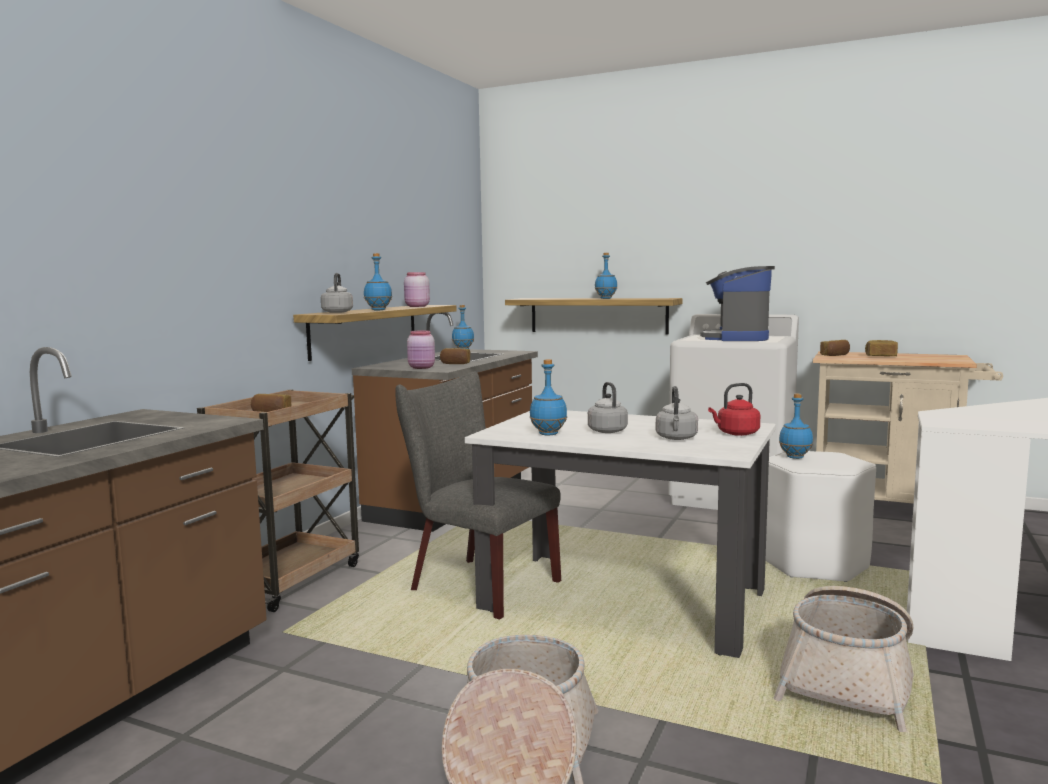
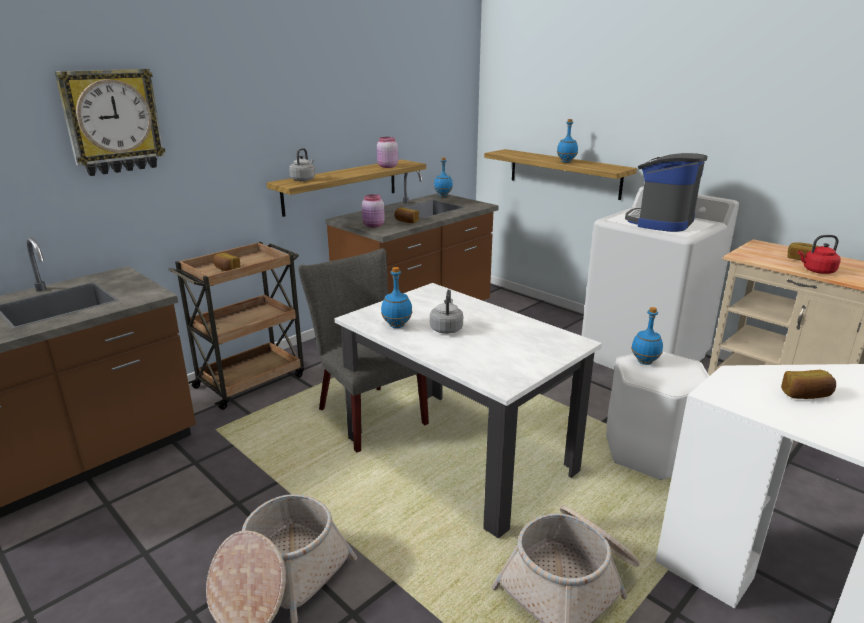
camera: 20 degrees right, 15 degrees up
(135, 213) = (112, 121): none -> wall clock
(378, 310) = (340, 176): blue bottle -> none
(676, 438) = (487, 352): grey kettle -> none
(736, 433) = (545, 354): red kettle -> red kettle (817, 271)
(835, 355) = (756, 251): bread -> bread (806, 395)

